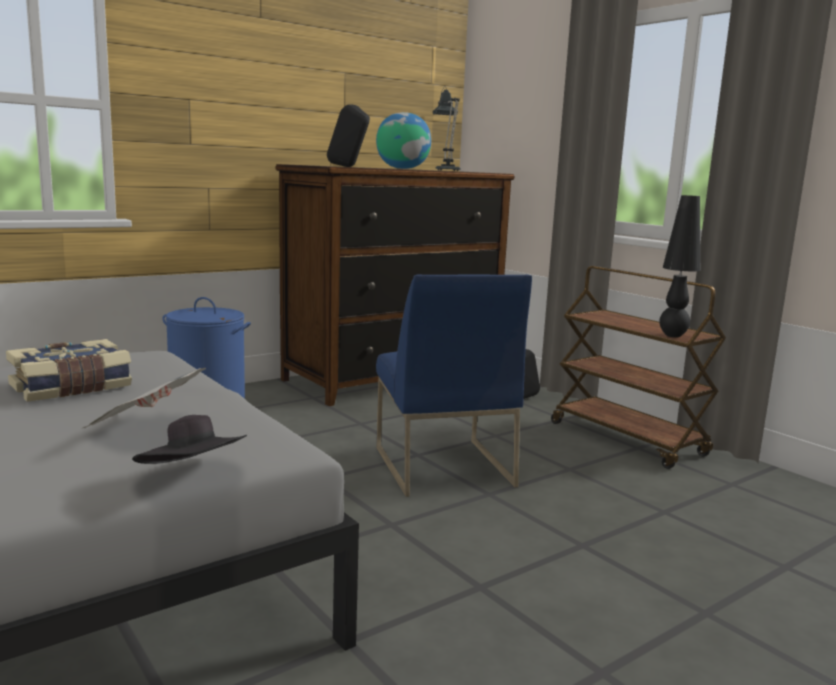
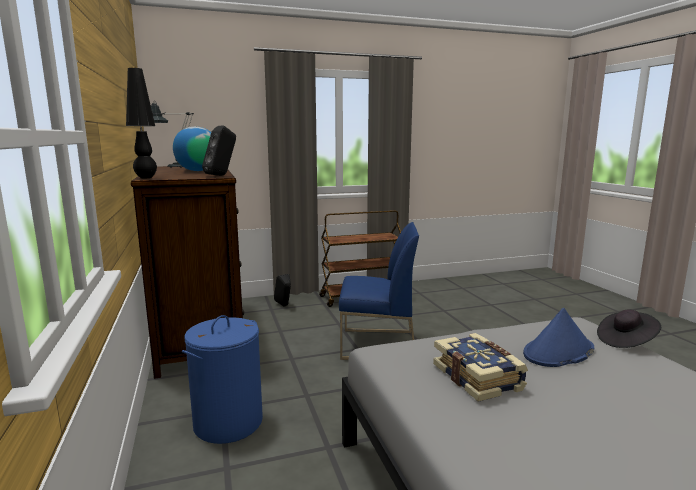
camera: 70 degrees left, 0 degrees up
(146, 428) = (558, 352): newspaper -> blue hat
(673, 336) = (389, 237): black table lamp -> black table lamp (146, 178)

